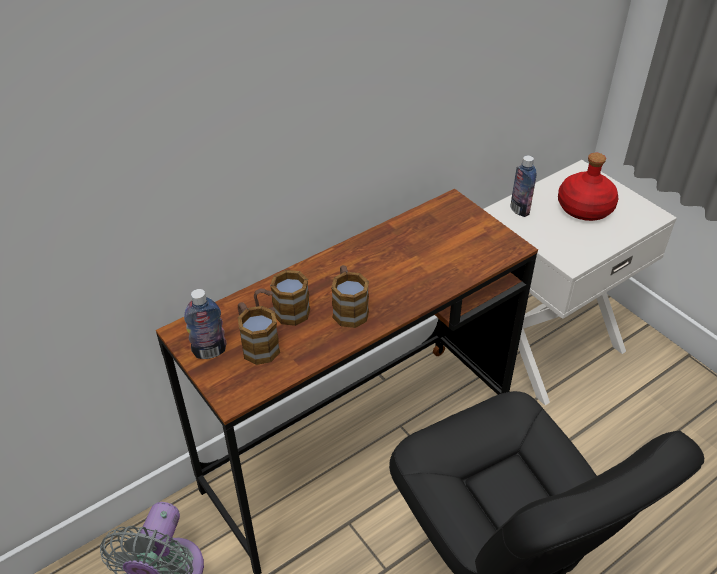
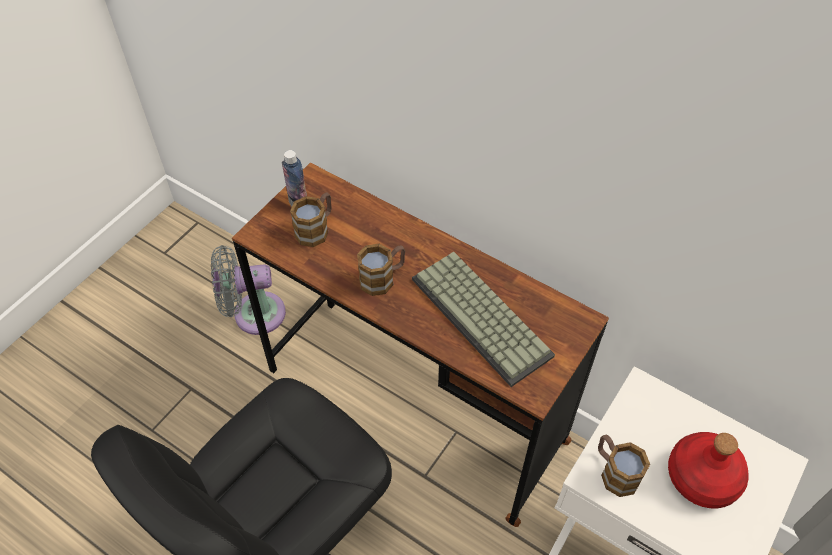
camera: 70 degrees right, 10 degrees up
(283, 314) = (358, 234): mug -> mug (614, 471)
(424, 254) = (484, 317): none -> keyboard
(519, 210) = (657, 406): bottle -> none

